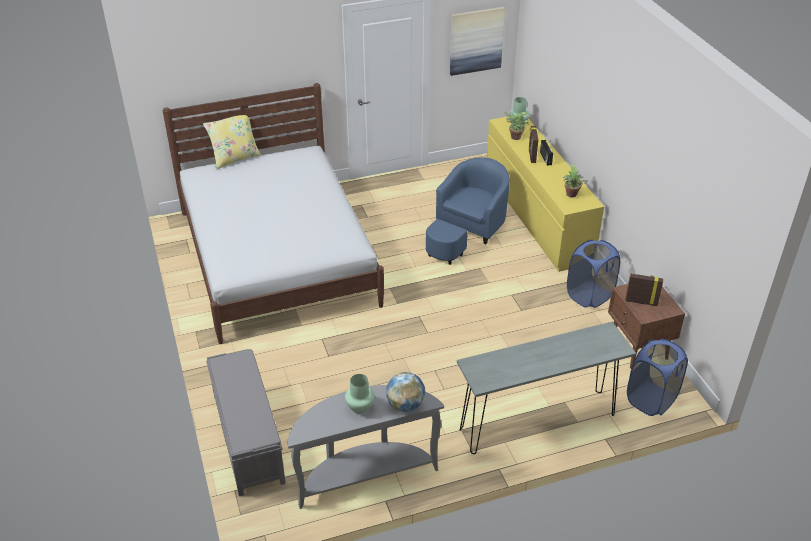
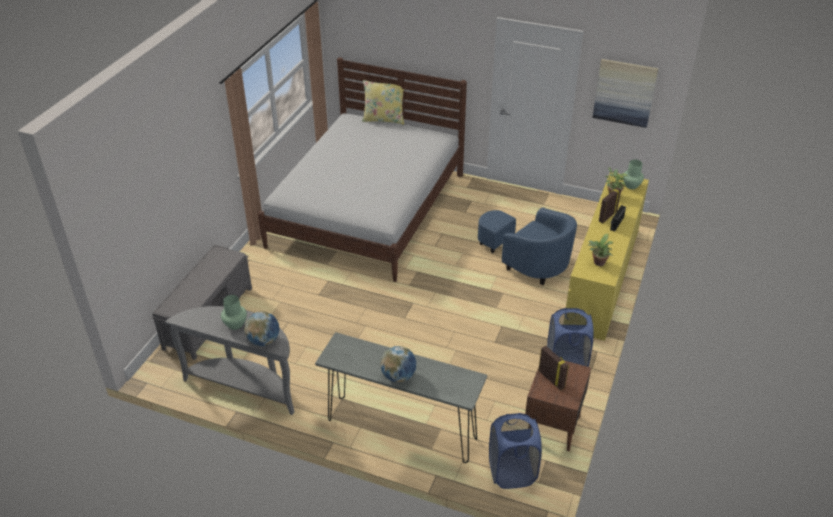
camera: 40 degrees right, 0 degrees up
(467, 232) = (527, 261): blue armchair -> blue armchair turned 60 degrees clockwise
(554, 363) = (398, 376): none -> globe

